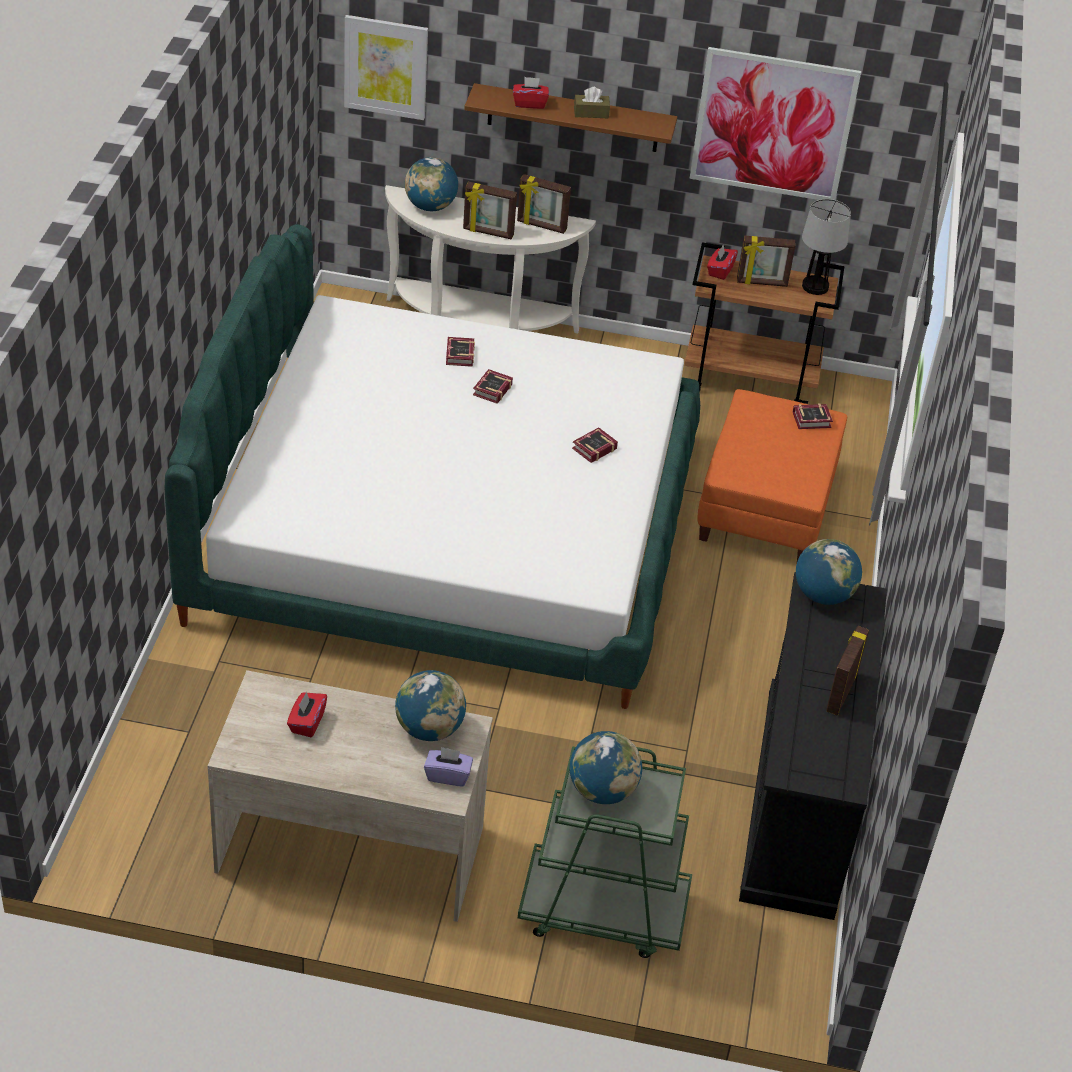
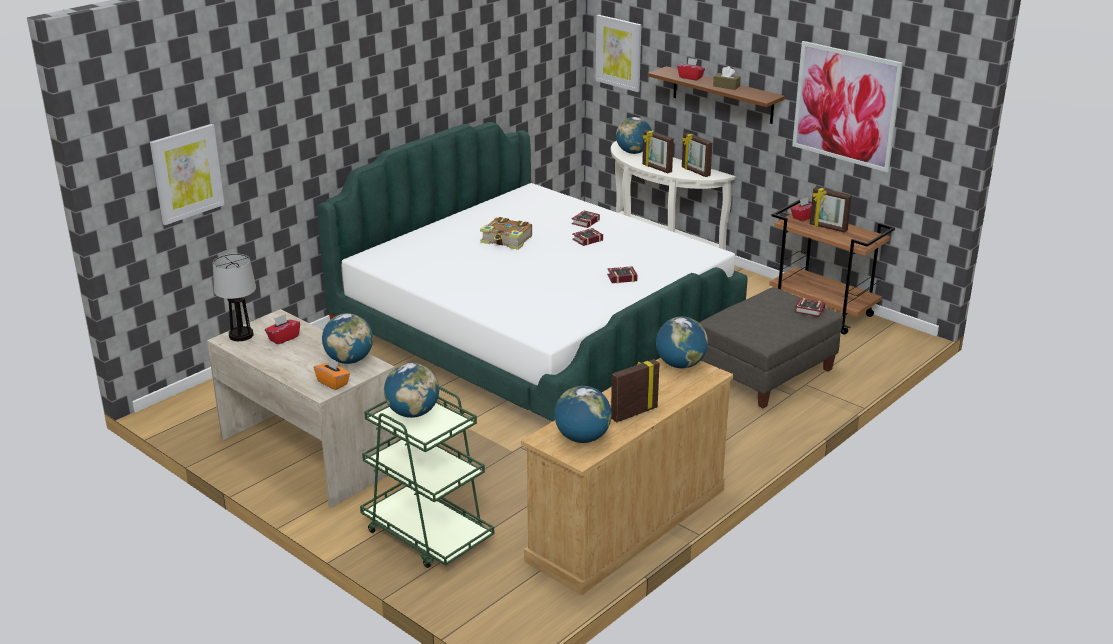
camera: 35 degrees right, 15 degrees down
(69, 529) = (187, 173): none -> picture
(393, 424) = (507, 240): none -> book
(448, 775) = (333, 383): purple tissue box -> orange tissue box
(765, 508) = (765, 374): orange ottoman -> grey ottoman
(800, 800) = (627, 525): black dresser -> beige dresser
(814, 286) = (866, 236): table lamp -> table lamp (241, 335)
(824, 754) = (582, 438): none -> globe

